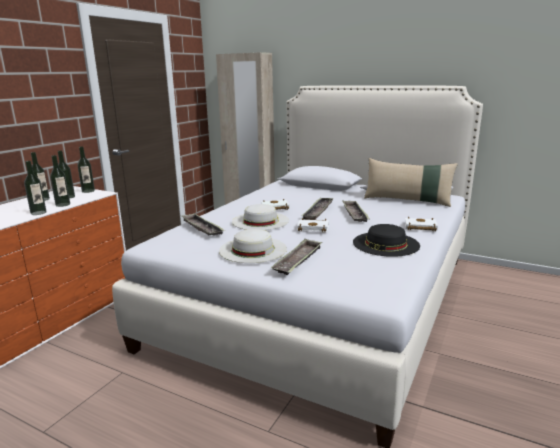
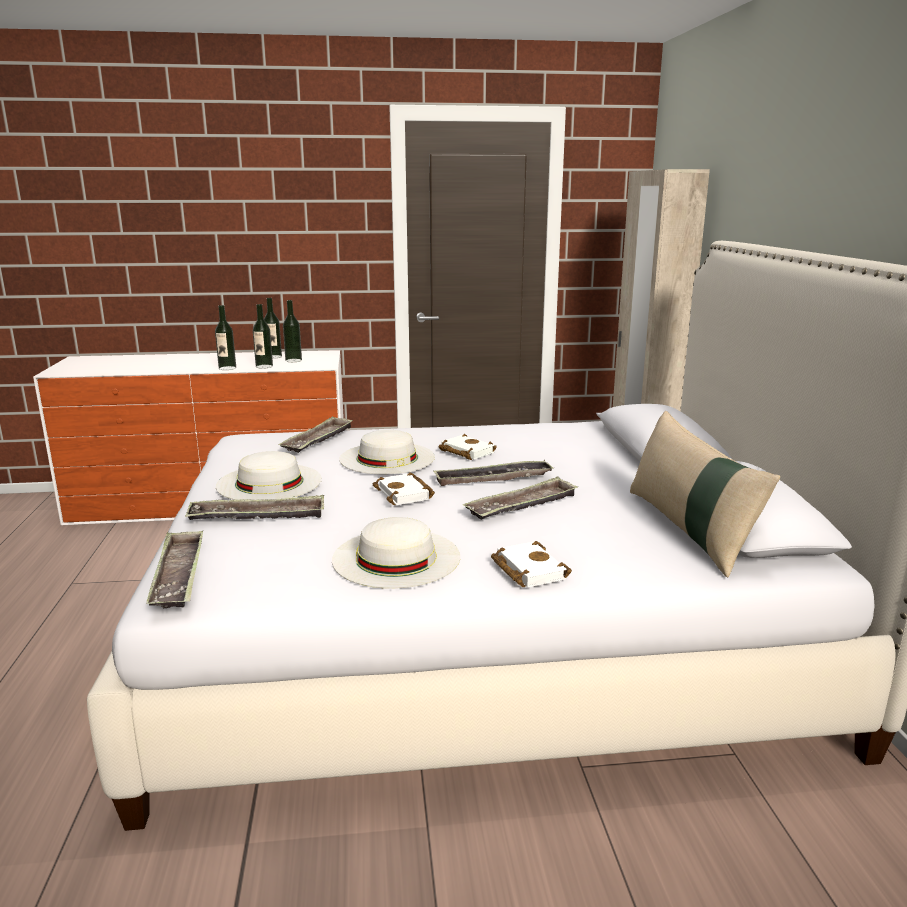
camera: 55 degrees right, 0 degrees up
(88, 191) = (326, 359): bottle -> none
(359, 290) = (179, 575): none -> tray
(385, 244) = (396, 557): black hat -> white hat

